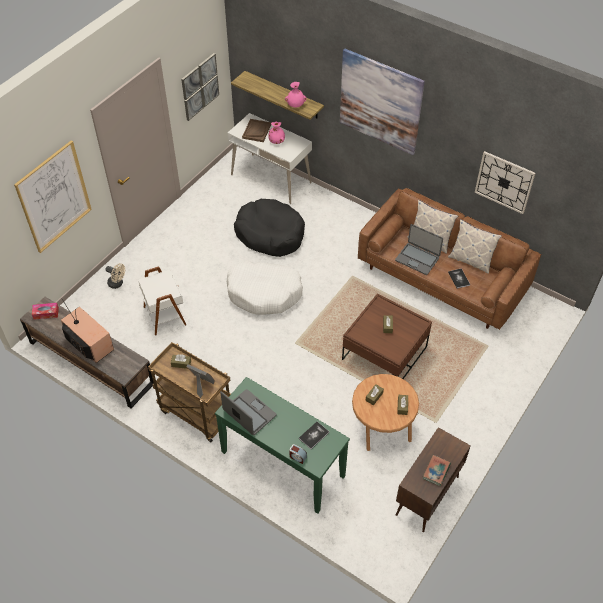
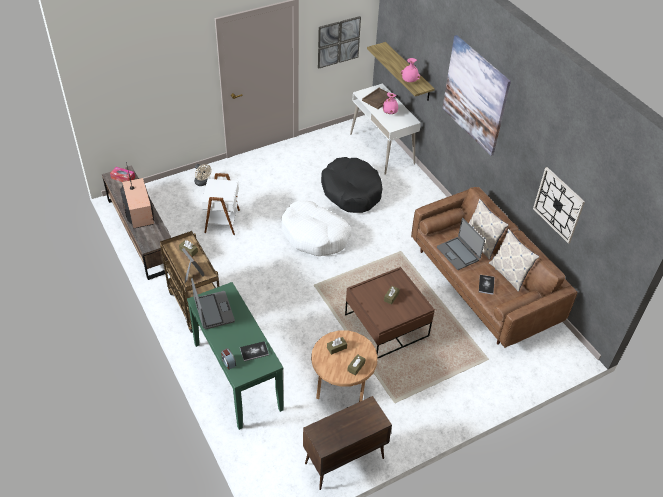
camera: 25 degrees right, 5 degrees down
(54, 197) = (161, 82): picture -> none
(436, 471) = (344, 432): book -> none

